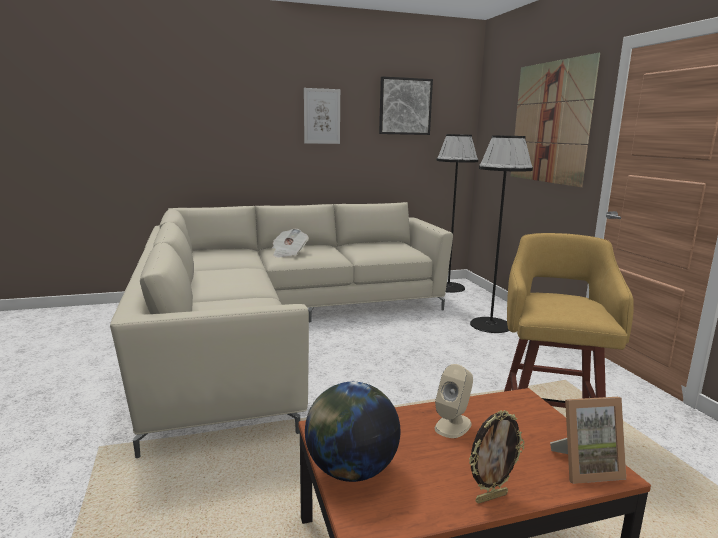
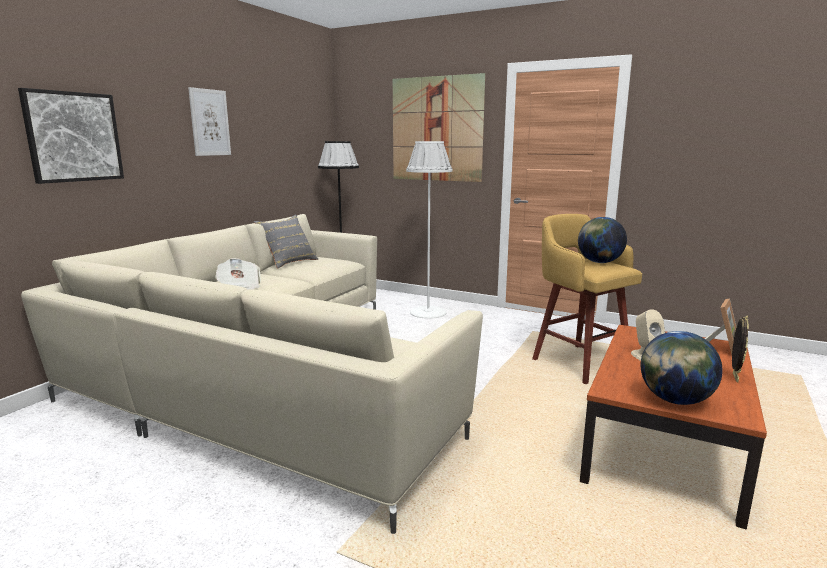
camera: 45 degrees left, 0 degrees up
(369, 243) = (289, 262): none -> grey pillow
(405, 106) = (281, 112): picture -> picture (73, 137)
(490, 325) = (427, 312): black floor lamp -> white floor lamp
(577, 305) = (599, 262): none -> globe

